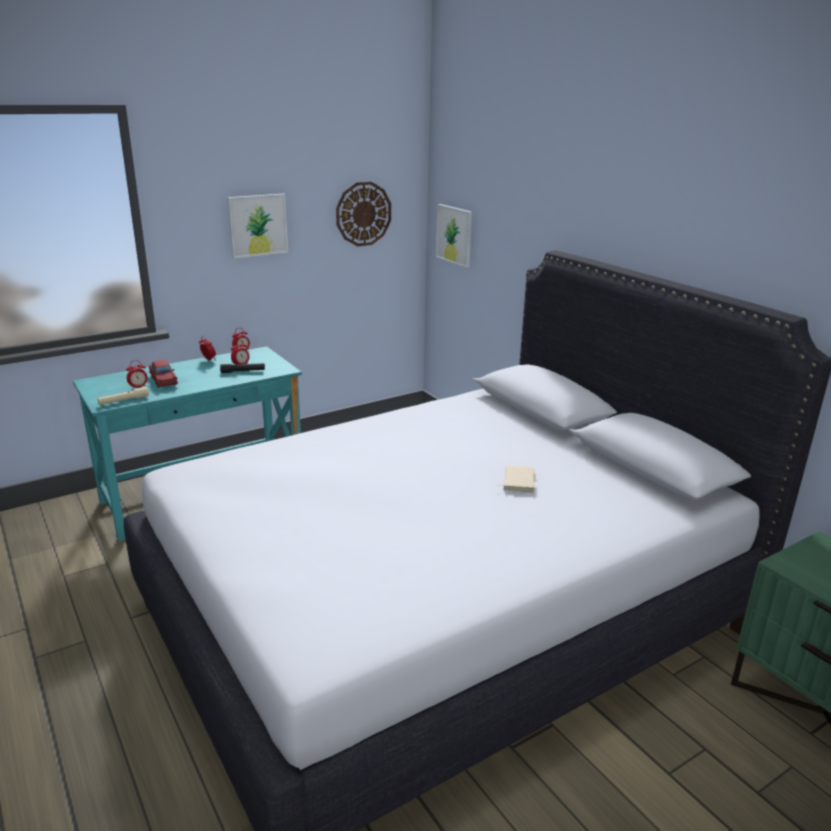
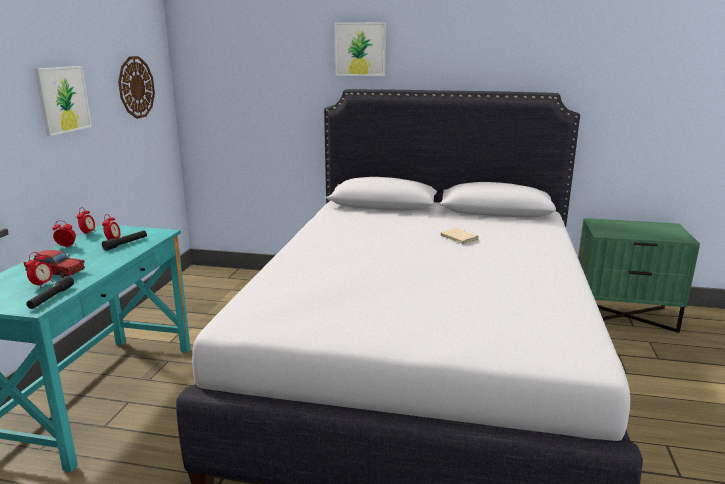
camera: 45 degrees left, 5 degrees down
(123, 401) = (51, 298): beige flashlight -> black flashlight
(454, 235) = (215, 99): picture -> picture (360, 49)

